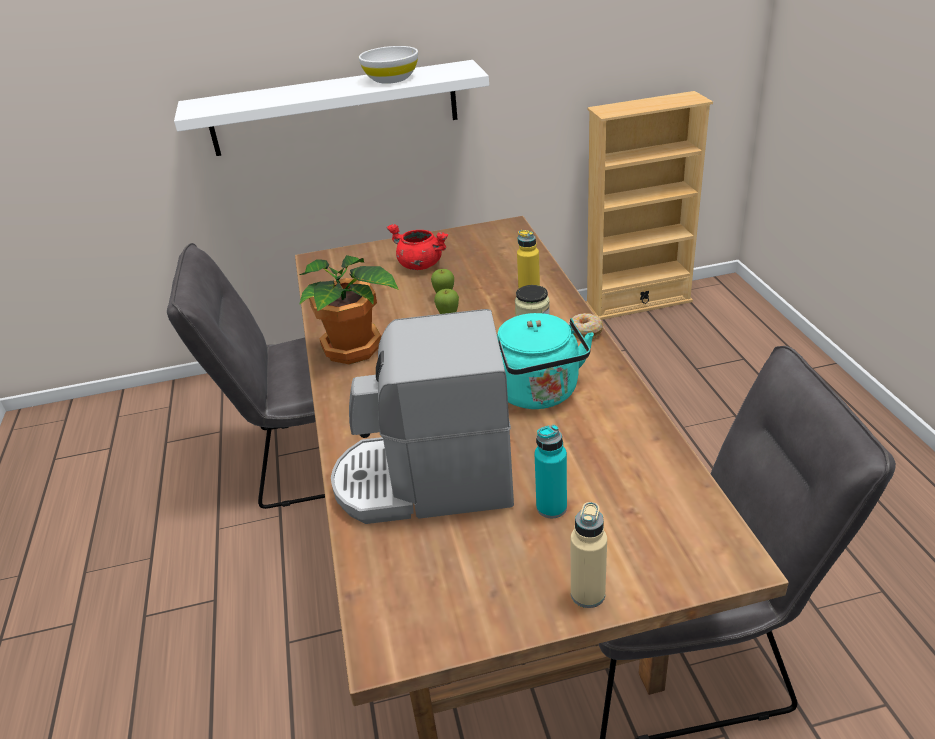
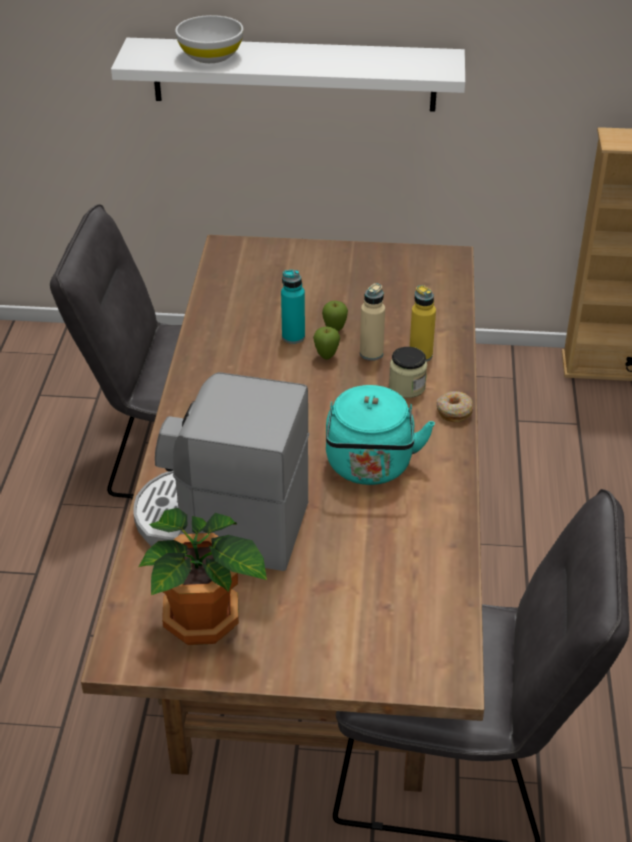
camera: 15 degrees right, 5 degrees up
(354, 350) = (217, 368): potted plant -> potted plant (203, 621)
(391, 79) = (358, 61): white bowl -> white bowl (210, 56)
(420, 265) = (329, 283): red cooking pot -> none
(551, 507) = (318, 582): turquoise bottle -> turquoise bottle (293, 337)
(587, 594) = (306, 665): beige bottle -> beige bottle (371, 353)

